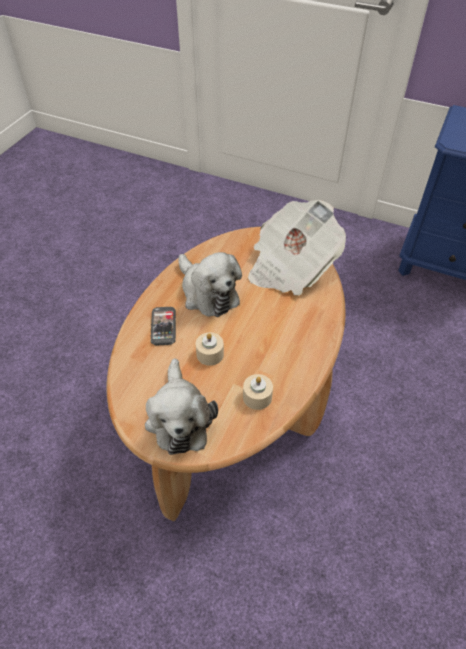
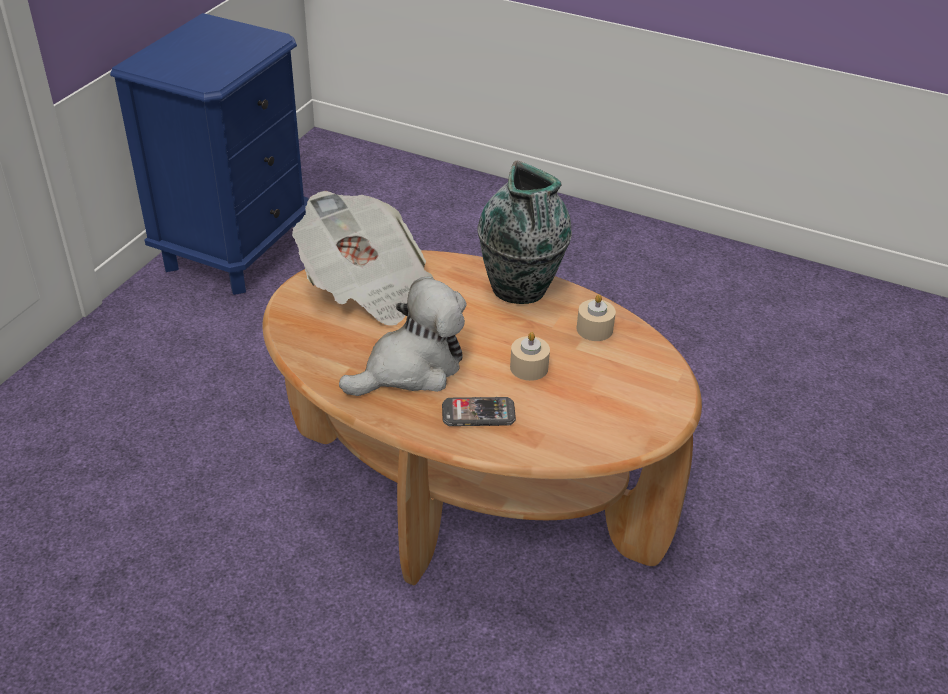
camera: 90 degrees left, 10 degrees down
(179, 417) = (632, 395): plush toy -> none
(302, 350) = (520, 289): none -> vase

